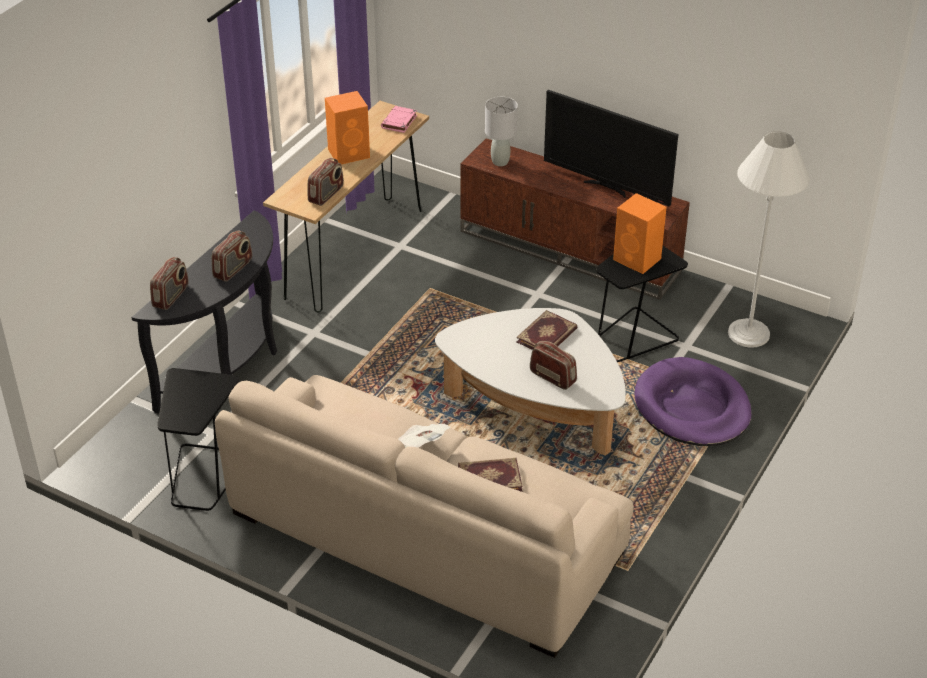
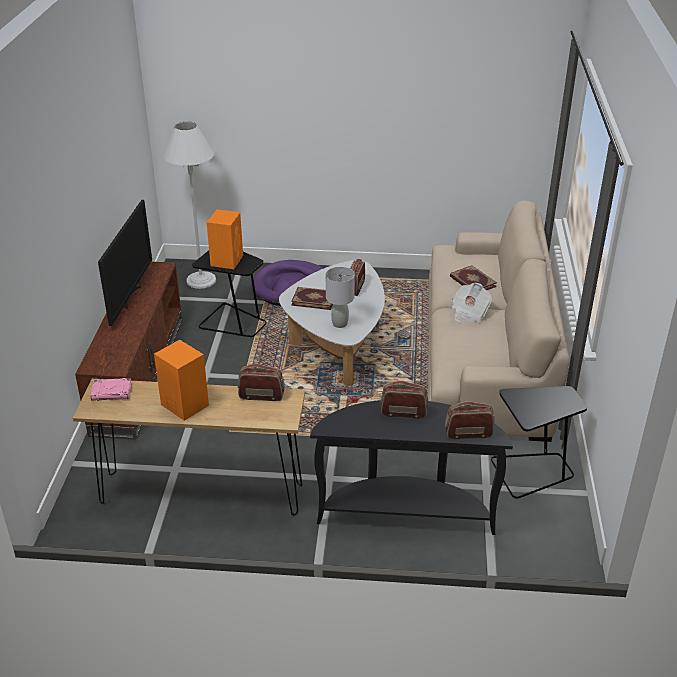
camera: 115 degrees left, 5 degrees down
(500, 162) = (114, 355): grey table lamp -> grey table lamp (340, 324)

